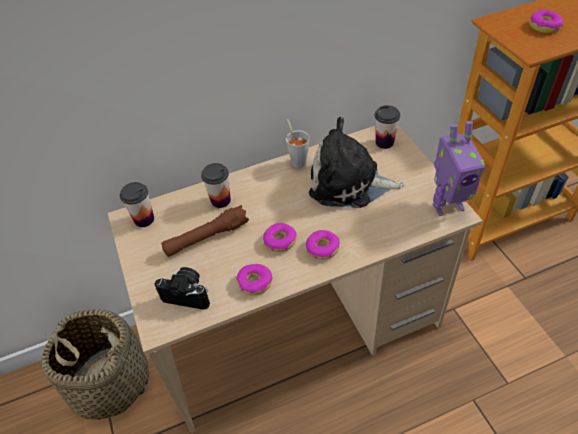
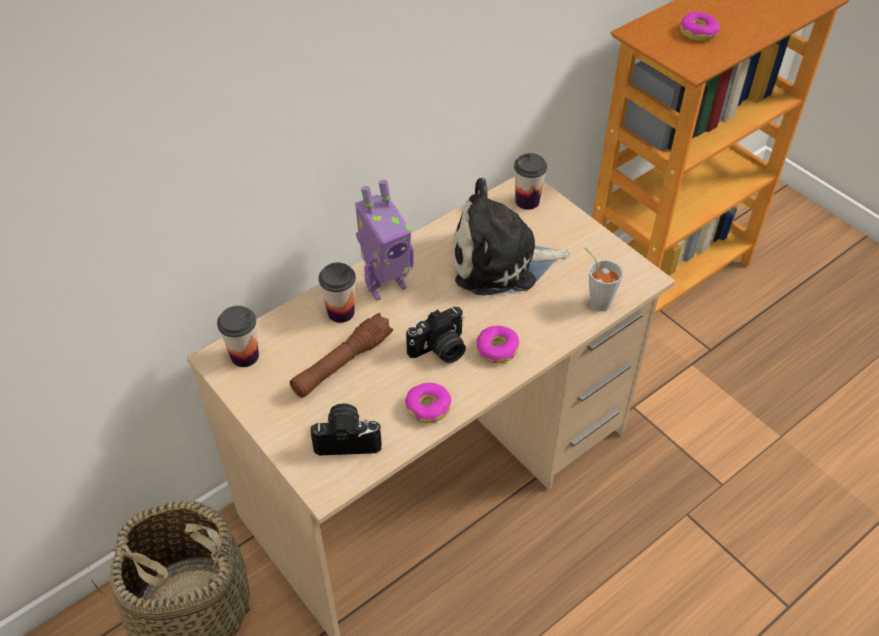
camera: 20 degrees left, 0 degrees up
(280, 241) = (440, 350): donut -> camera
(298, 160) = (424, 242): grey cup -> grey cup (596, 300)
(447, 205) = (629, 269): toy robot -> toy robot (385, 285)

